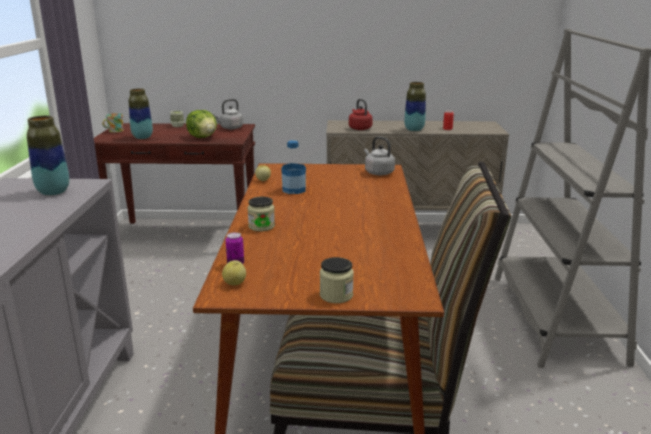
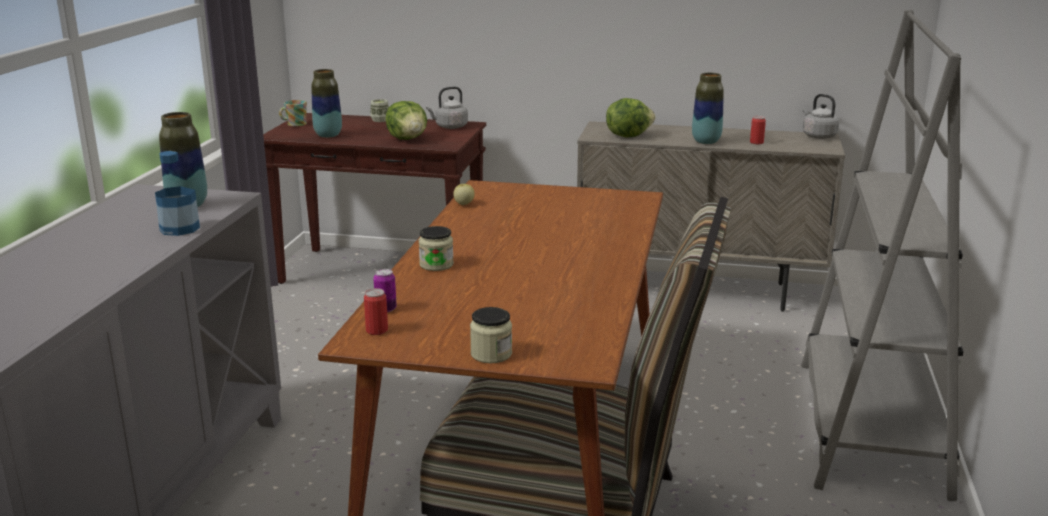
camera: 10 degrees right, 0 degrees up
(235, 283) = (377, 330): apple -> can
(294, 190) = (498, 219): bottle -> bottle (179, 229)
(359, 128) = (628, 136): red kettle -> lettuce
(378, 172) = (624, 202): grey kettle -> grey kettle (818, 136)

